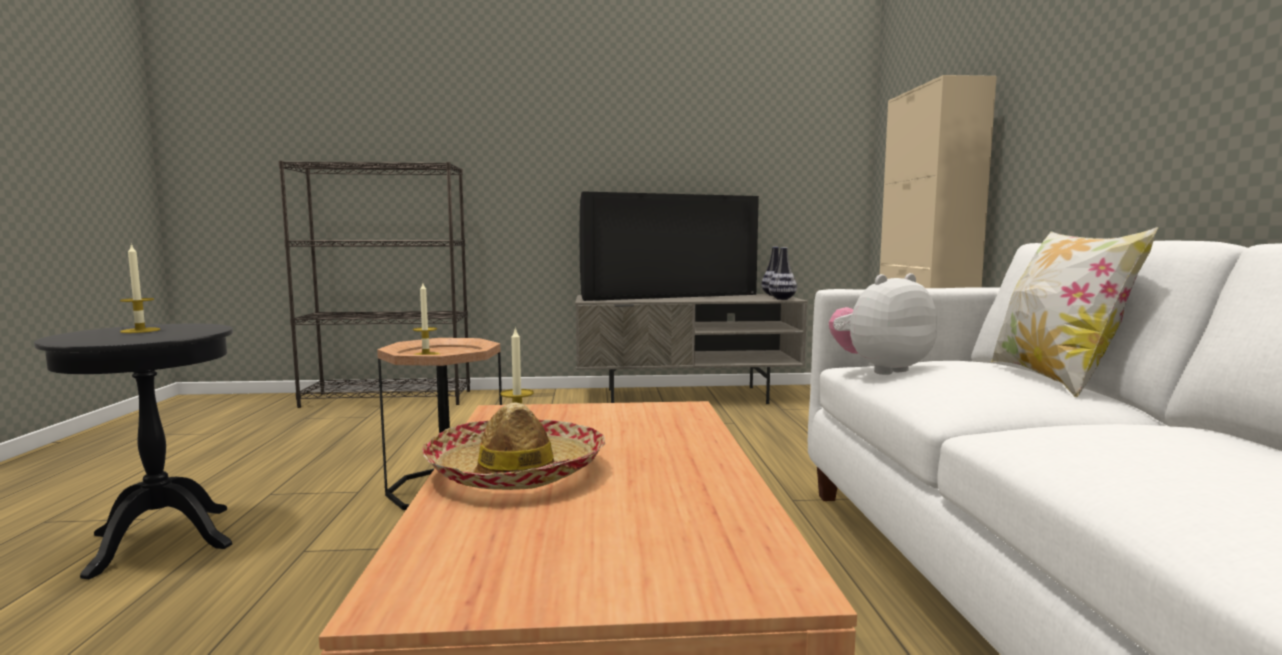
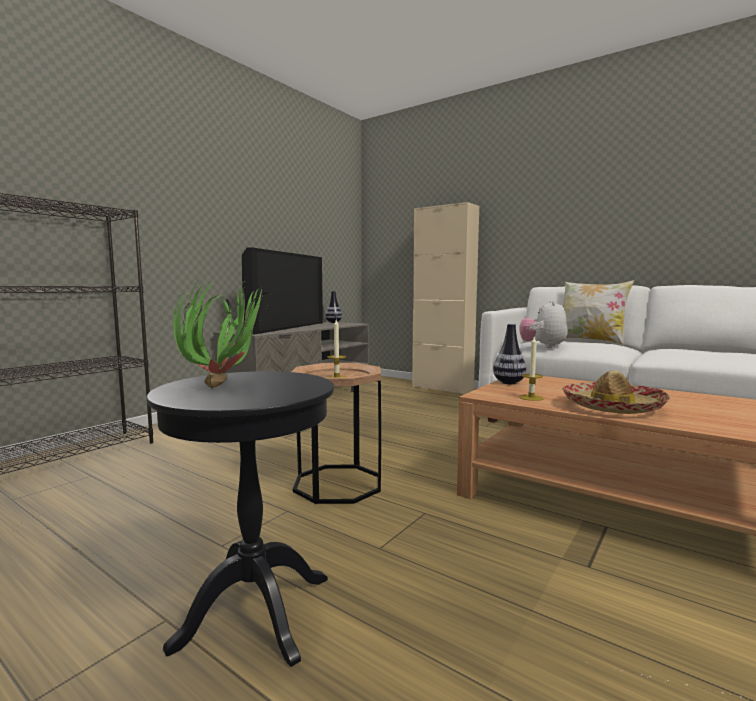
camera: 50 degrees left, 0 degrees up
(140, 330) = (227, 385): candle -> potted plant
(782, 299) = (353, 324): vase -> vase (508, 383)

